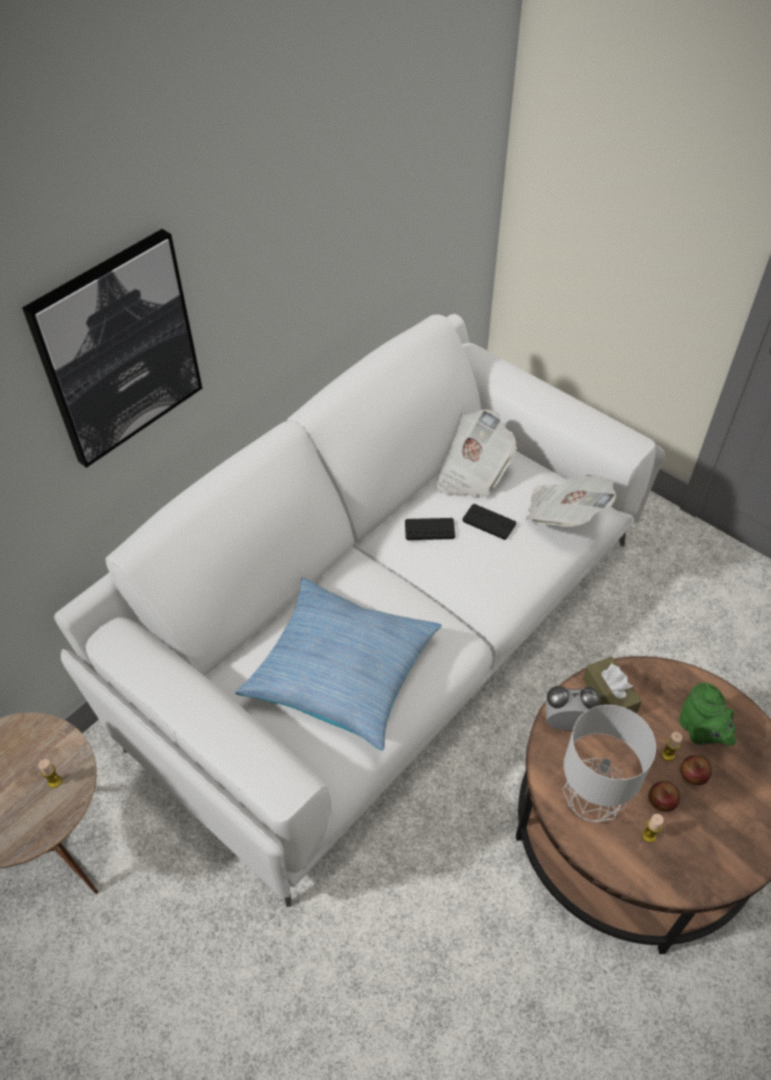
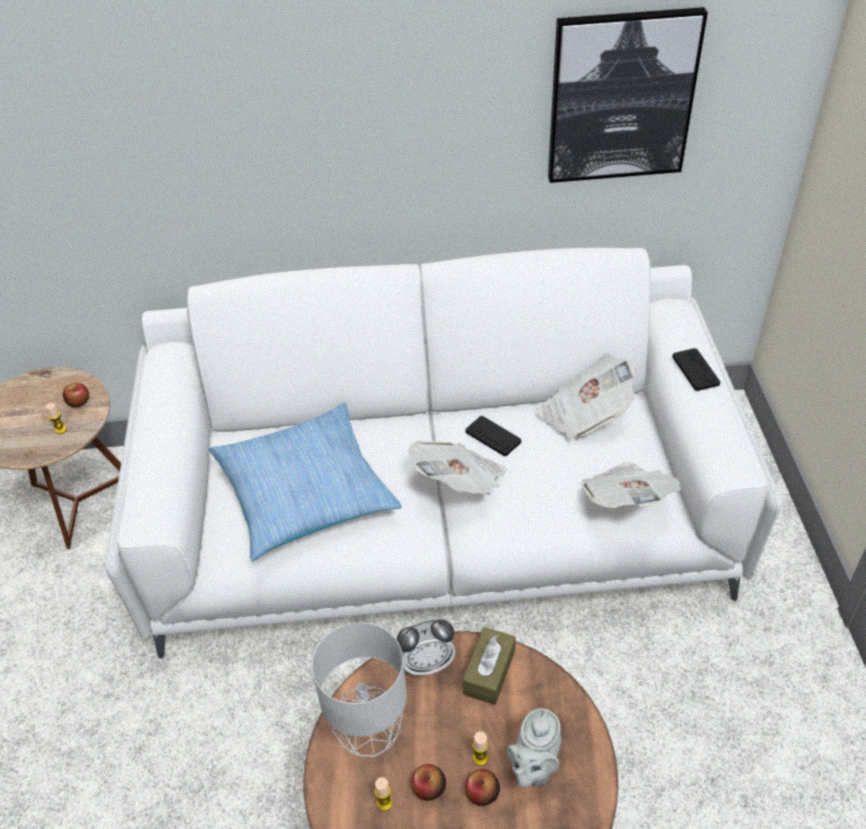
camera: 45 degrees right, 5 degrees down
(39, 745) = (78, 401): none -> apple
(118, 349) = (248, 111): picture -> picture (621, 96)
(447, 579) = (460, 483): none -> newspaper
(489, 522) = (549, 463): black game controller -> black game controller (695, 370)
(566, 723) = (427, 663): alarm clock -> alarm clock turned 120 degrees clockwise
(701, 732) = (533, 766): green teapot -> grey teapot

